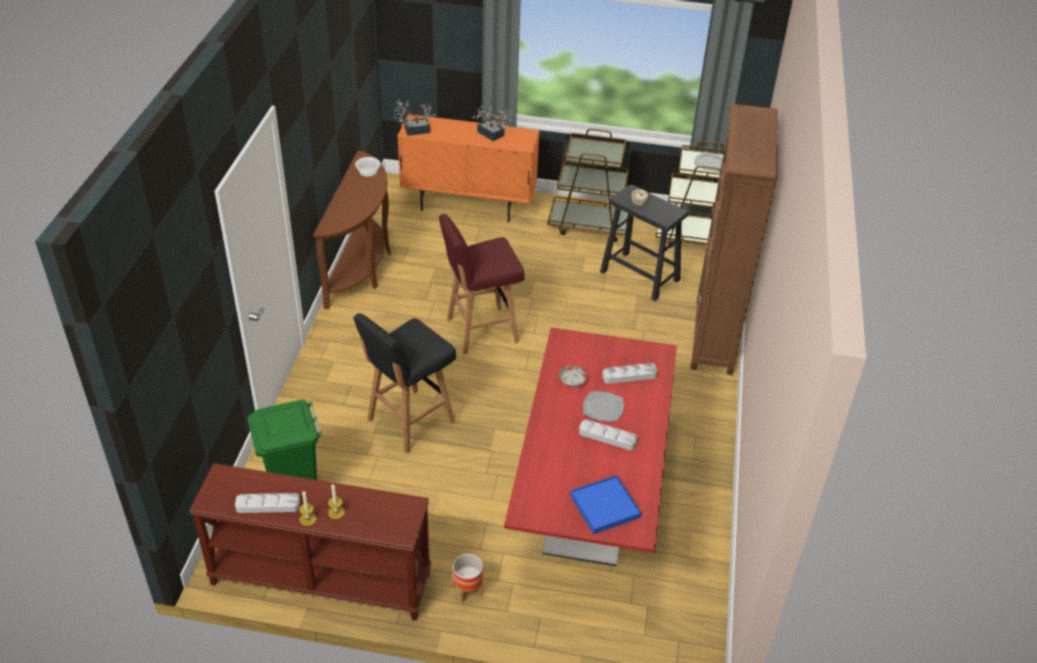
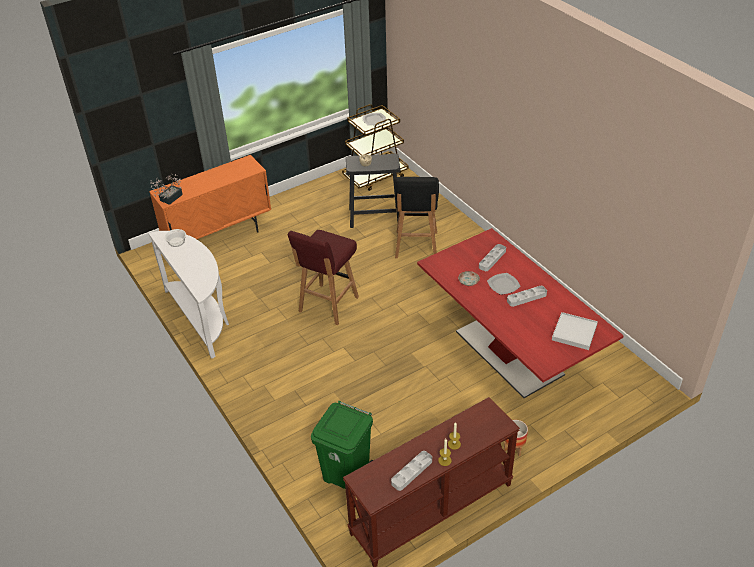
camera: 40 degrees left, 0 degrees up
(362, 268) = (202, 317): brown console table -> white console table
(409, 422) = (358, 385): black stool -> black stool (416, 246)
(492, 135) = (225, 173): potted plant -> none
(589, 224) = (308, 205): brown cart -> none
(605, 506) = (574, 332): blue tray -> white tray
(713, 337) = (455, 224): brown bookcase -> none

